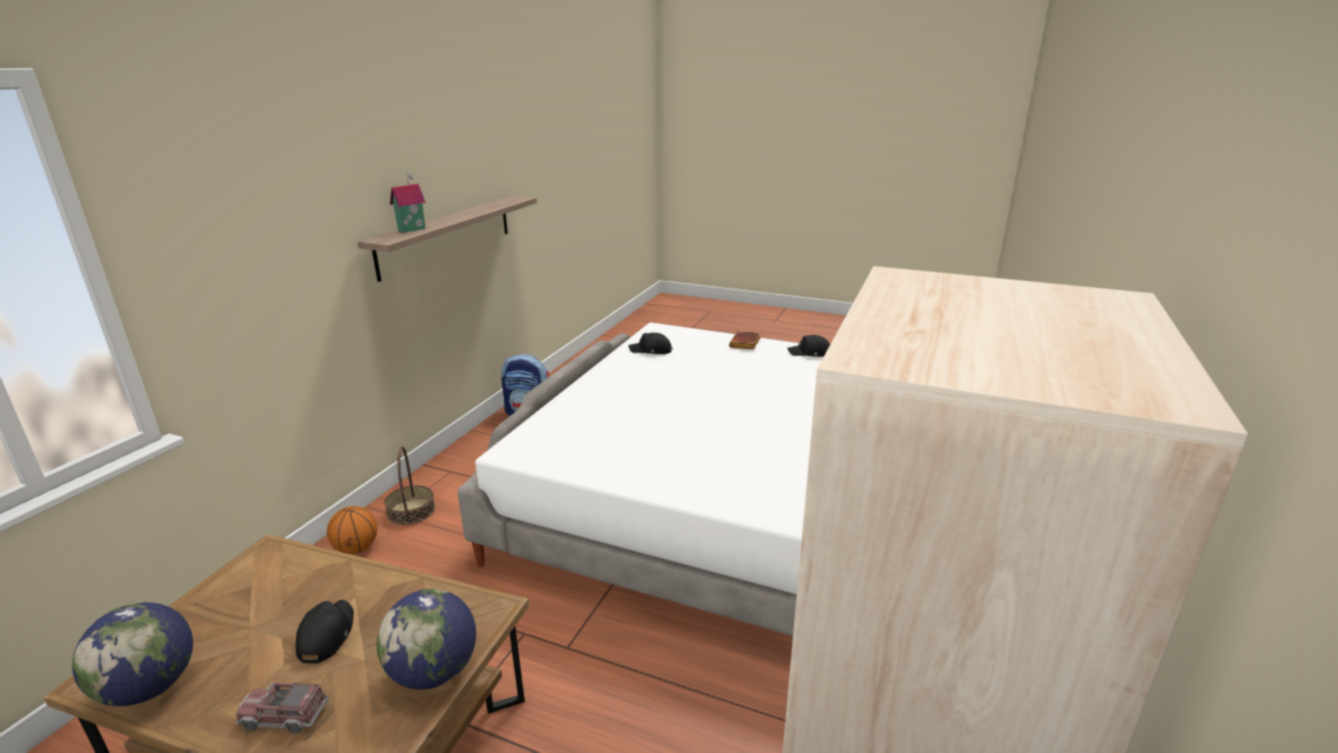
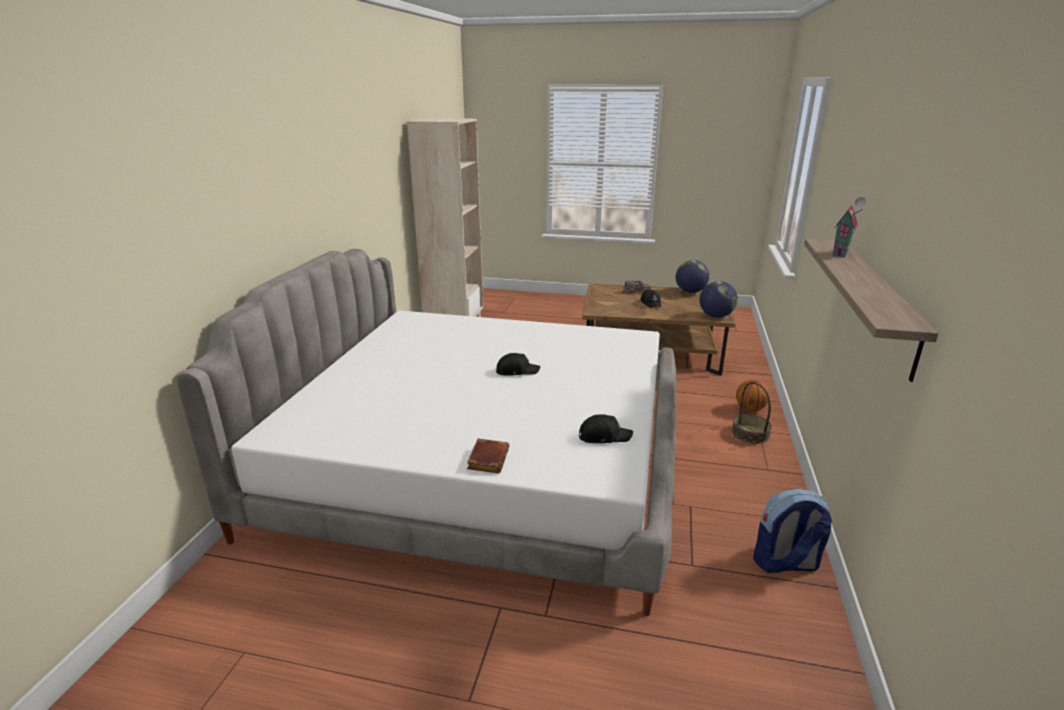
camera: 170 degrees right, 0 degrees up
(434, 672) = (599, 299): globe -> globe (716, 316)
(810, 353) = (405, 449): black cap -> black cap (517, 371)

